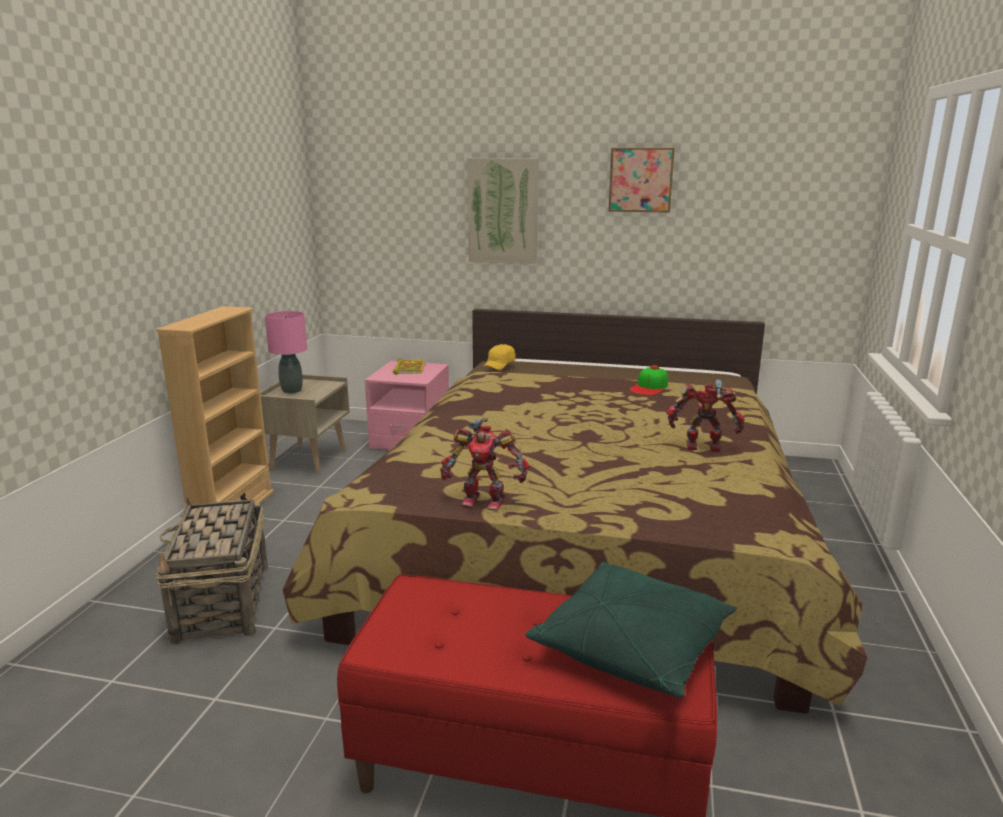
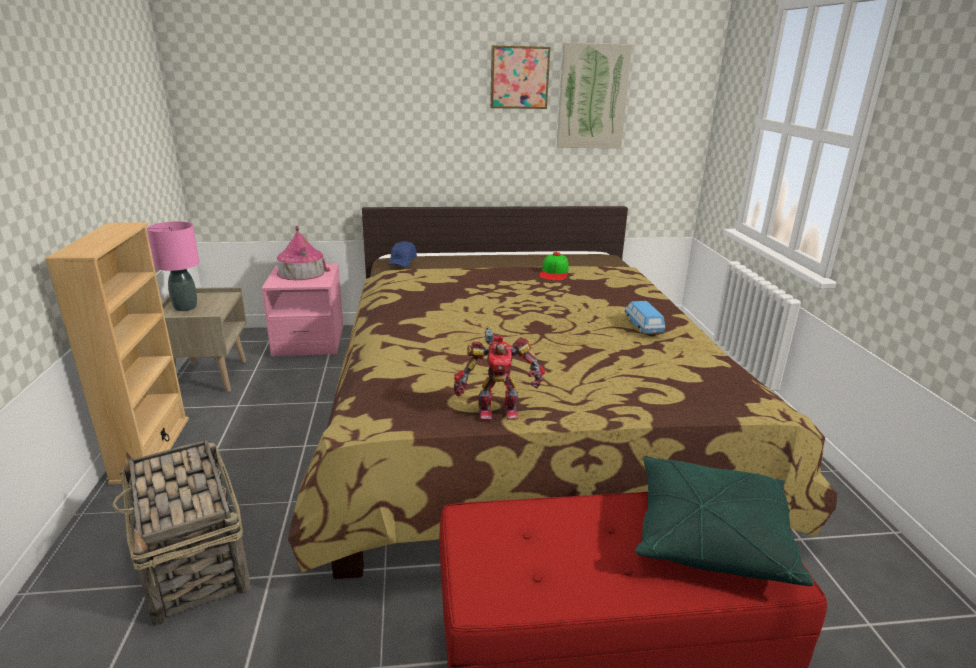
camera: 20 degrees left, 5 degrees up
(409, 369) = (302, 272): book -> toy house
(499, 365) = (402, 262): yellow cap -> blue cap
(503, 211) = (386, 108): picture -> picture (592, 97)
(703, 447) = (643, 326): toy robot -> toy car

